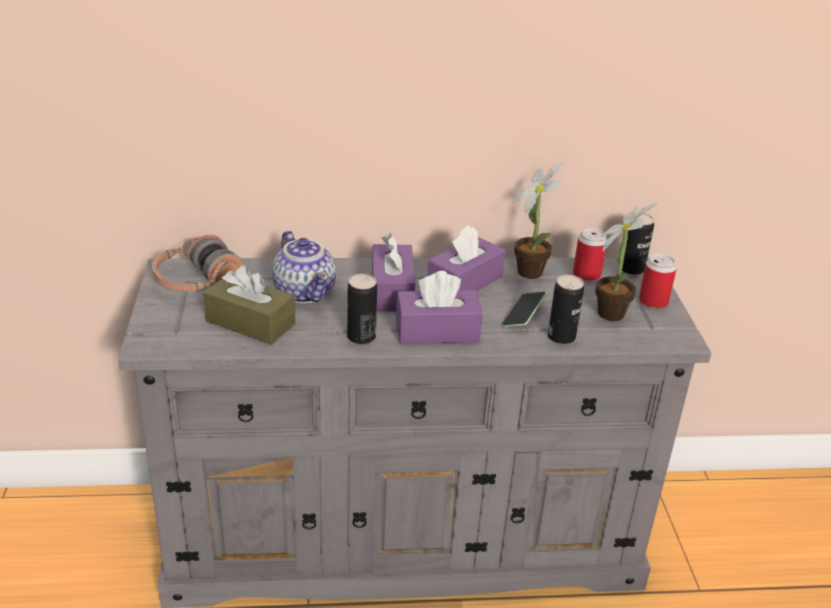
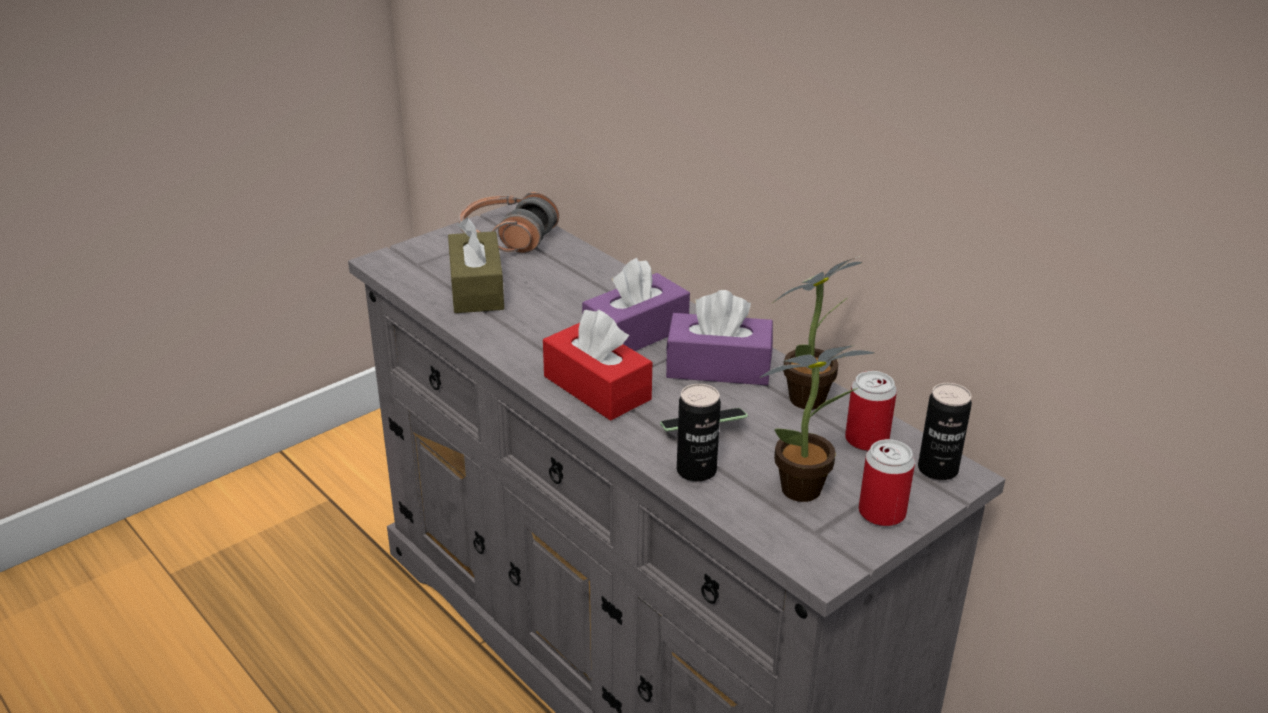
camera: 55 degrees right, 0 degrees up
(306, 292) = (565, 292): teapot -> none
(361, 337) = (528, 351): can -> none
(437, 331) = (597, 388): purple tissue box -> red tissue box

